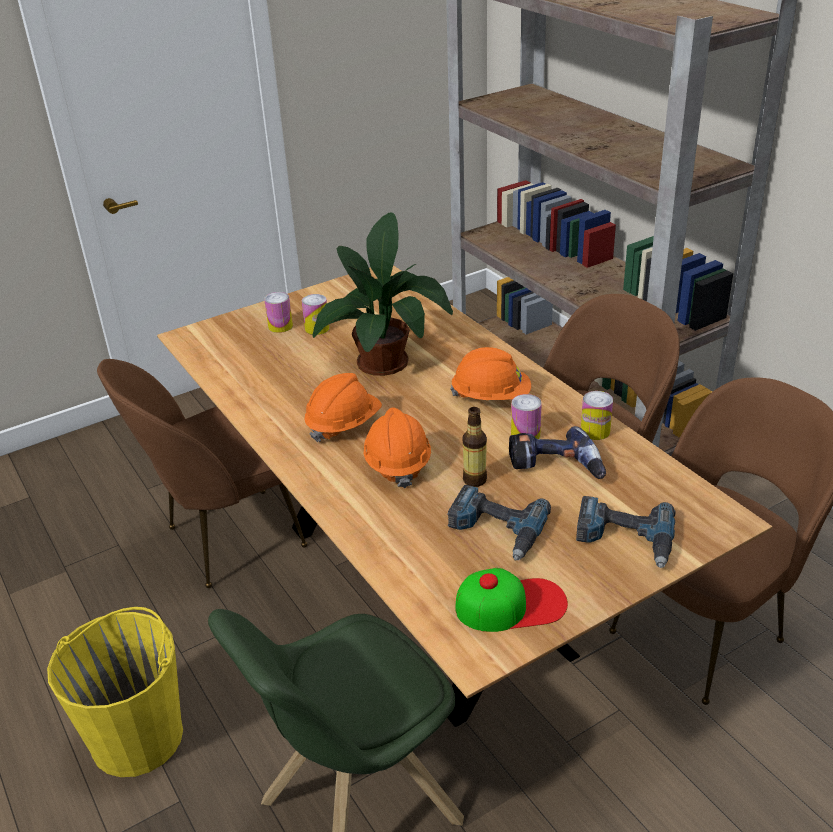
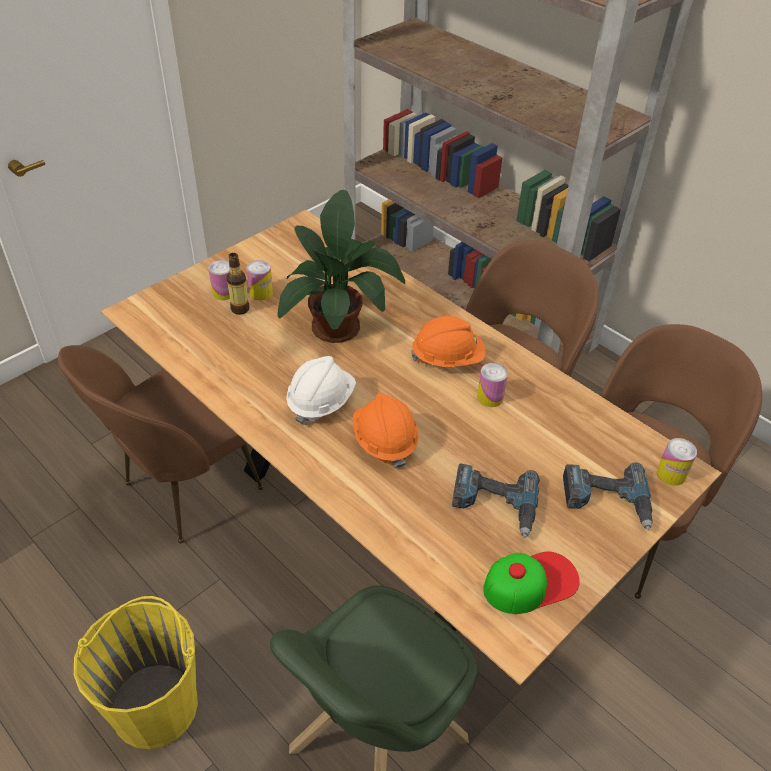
camera: 15 degrees left, 10 degrees up
(343, 425) = (320, 402): orange hard hat -> white hard hat
(474, 480) = (459, 452): bottle -> bottle (240, 309)
(555, 468) = (526, 431): power drill -> none
(595, 431) = (549, 388): can -> can (671, 474)

